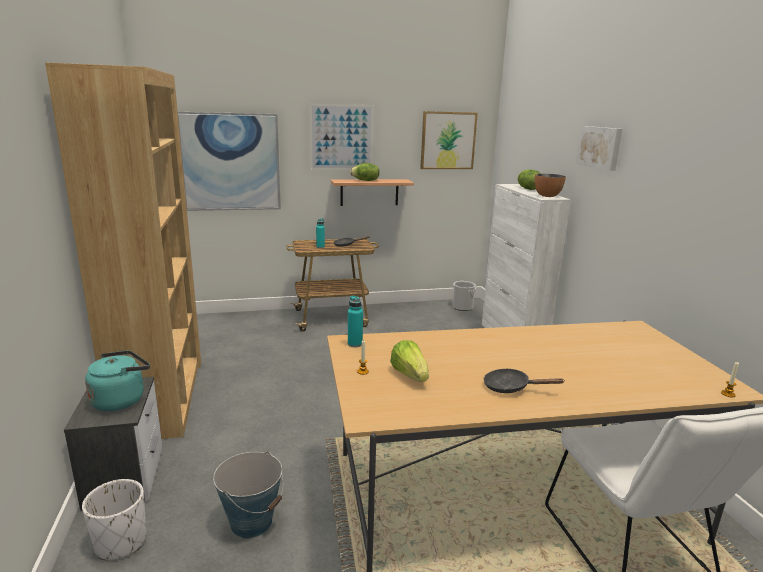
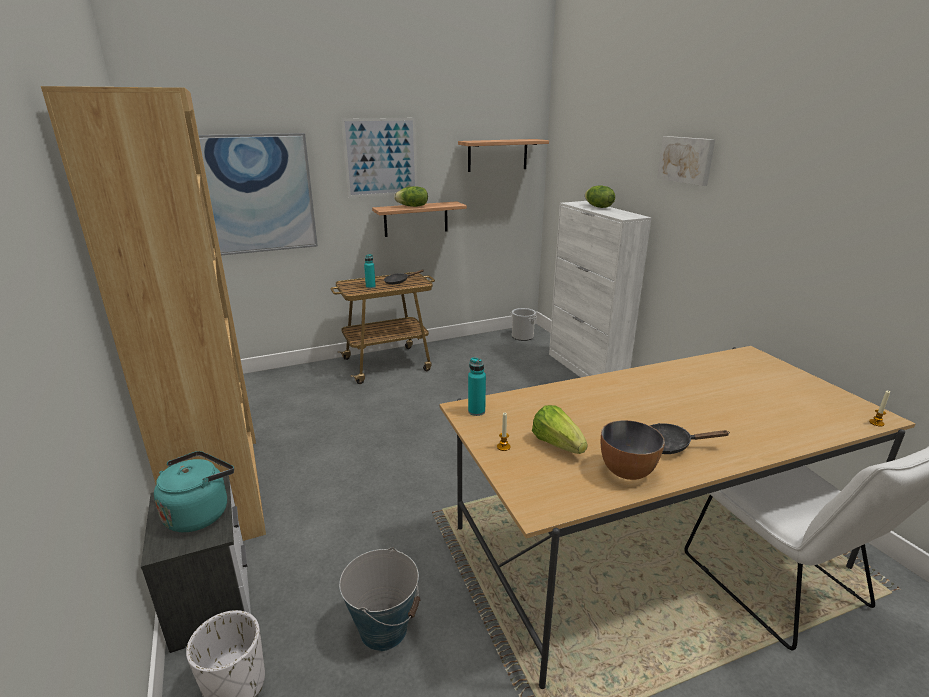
camera: 10 degrees left, 5 degrees up
(448, 140) = (497, 155): picture -> shelf
(547, 196) = (625, 215): bowl -> bowl (626, 471)

